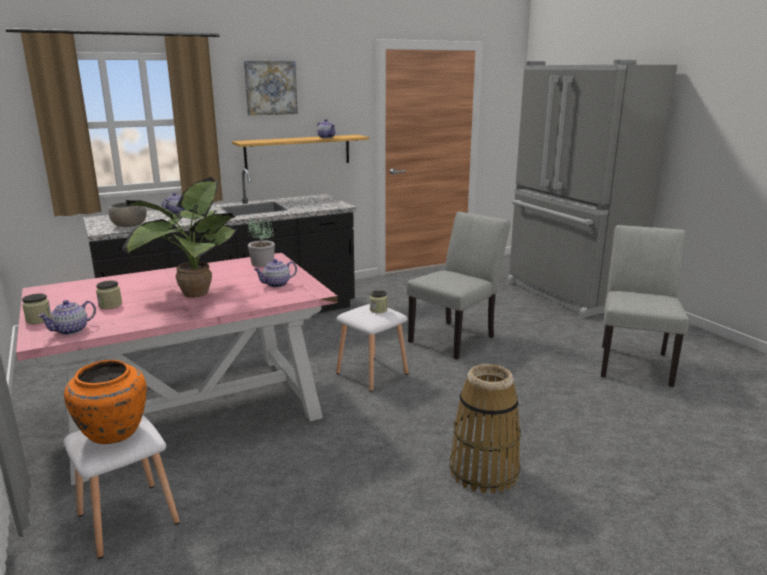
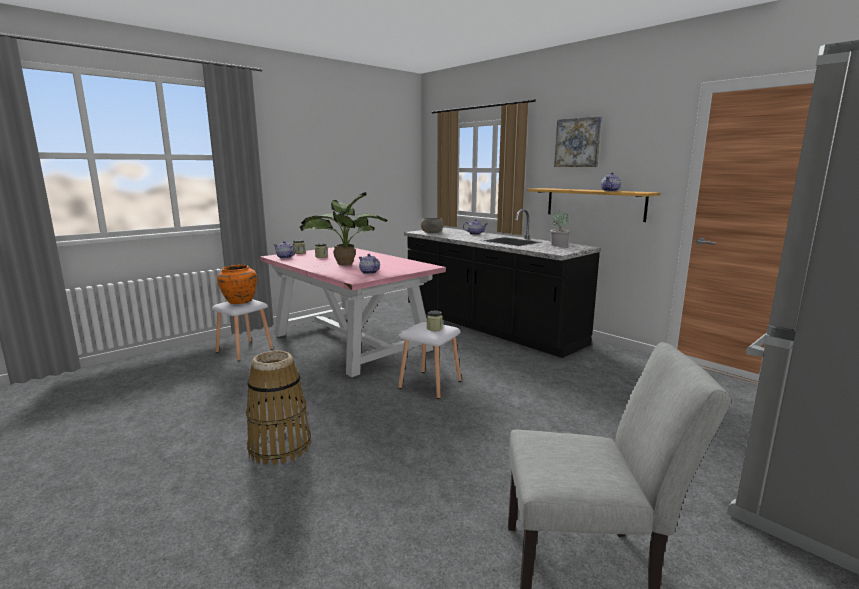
camera: 75 degrees right, 5 degrees down
(262, 263) = (413, 266): potted plant -> potted plant (558, 245)
(456, 337) = (541, 414): grey chair -> none

